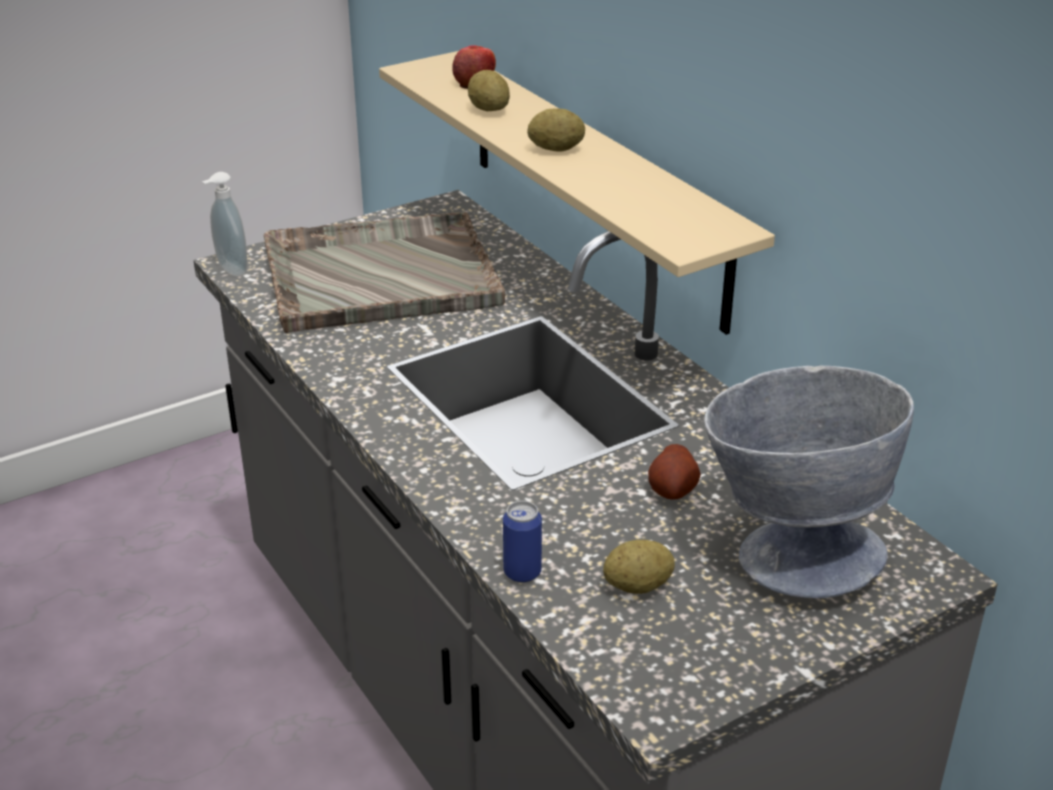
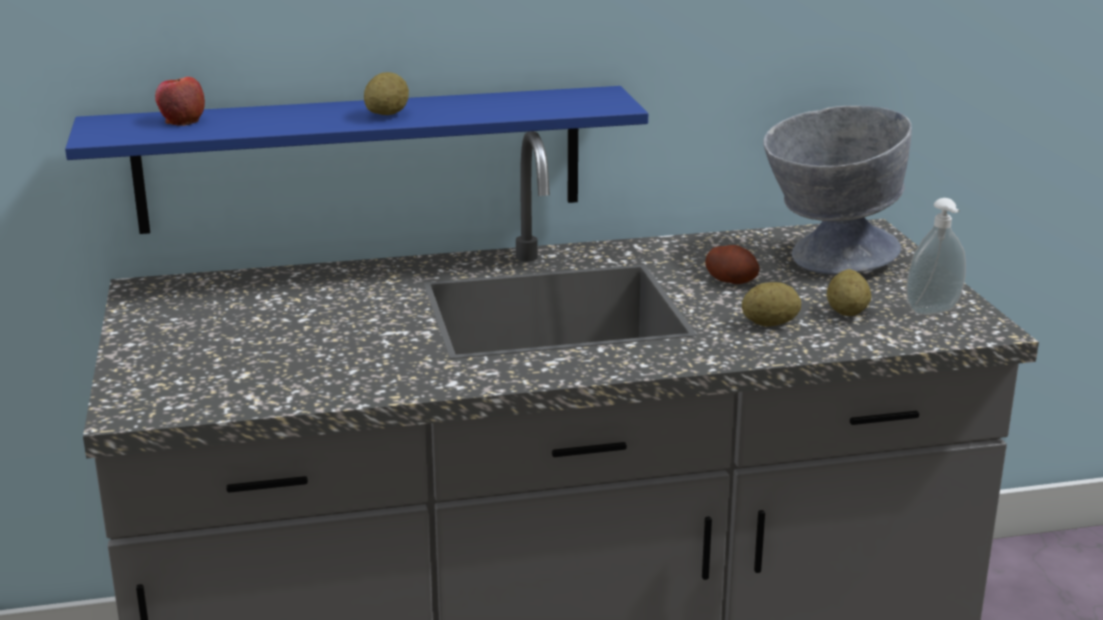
camera: 70 degrees left, 10 degrees down
(230, 270) = (144, 415): soap dispenser -> soap dispenser (934, 312)
(378, 275) = (258, 339): grey tray -> none
(489, 110) = (259, 123): potato -> potato (770, 324)
(522, 572) = (813, 347): can -> none
(594, 185) = (361, 159): beige shelf -> blue shelf

